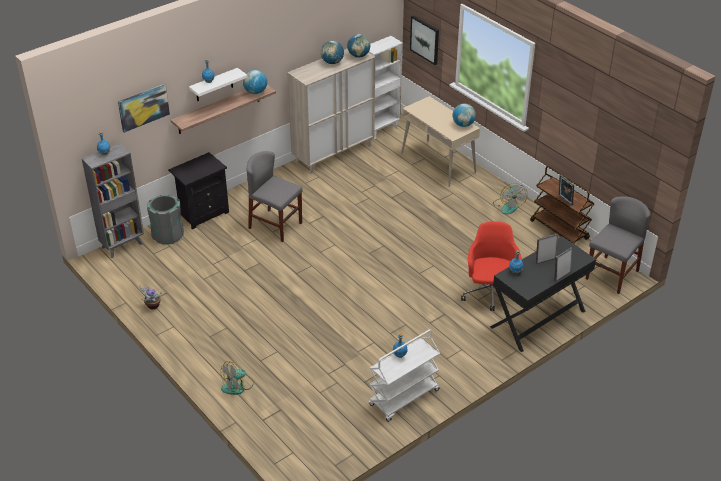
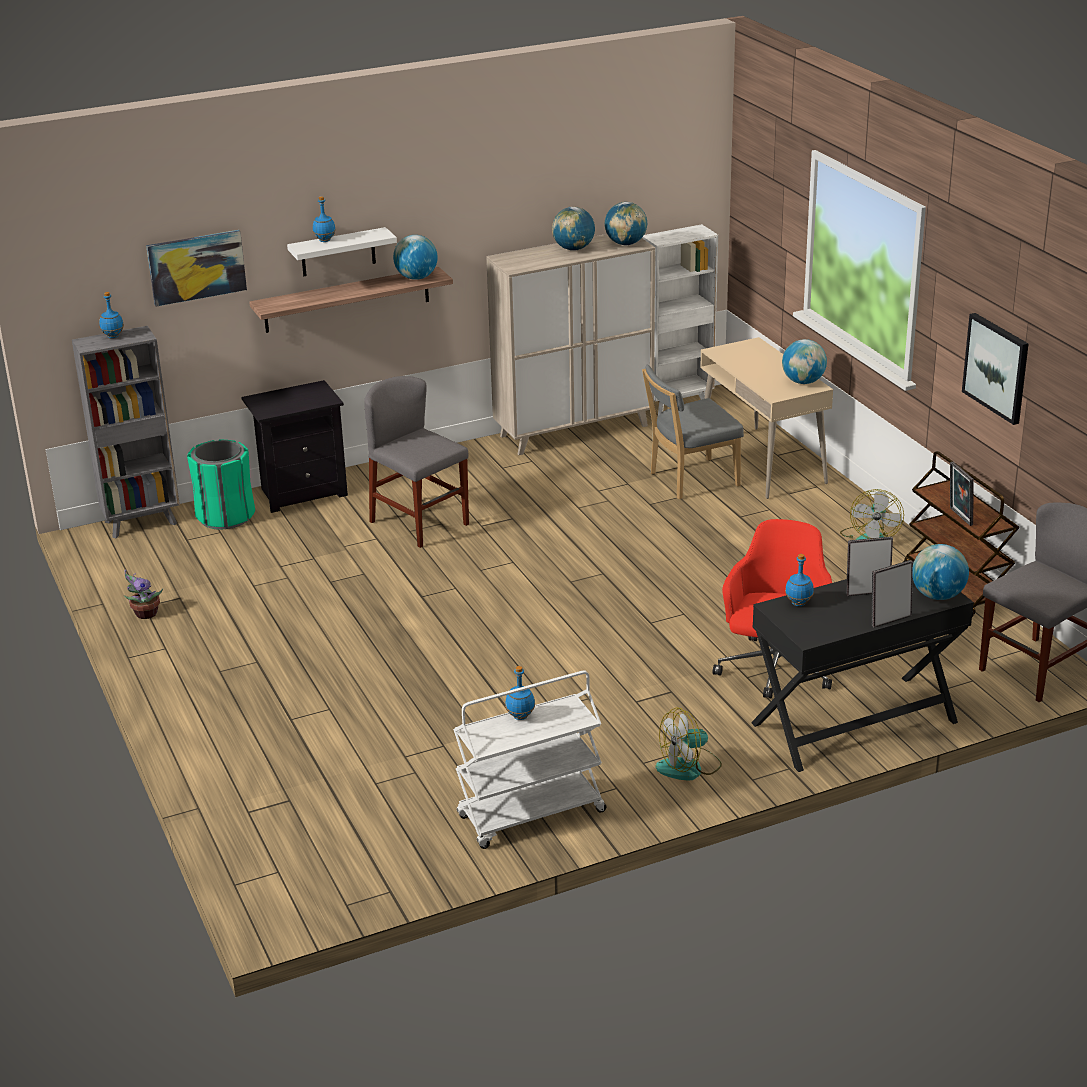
camera: 15 degrees right, 10 degrees down
(168, 235) = (225, 516): grey trash can -> green trash can
(238, 386) = (230, 753): fan -> fan (689, 767)
(406, 179) = (690, 480): none -> grey chair
(425, 39) = (760, 232): picture -> picture (996, 367)
(578, 257) = (937, 596): none -> globe

